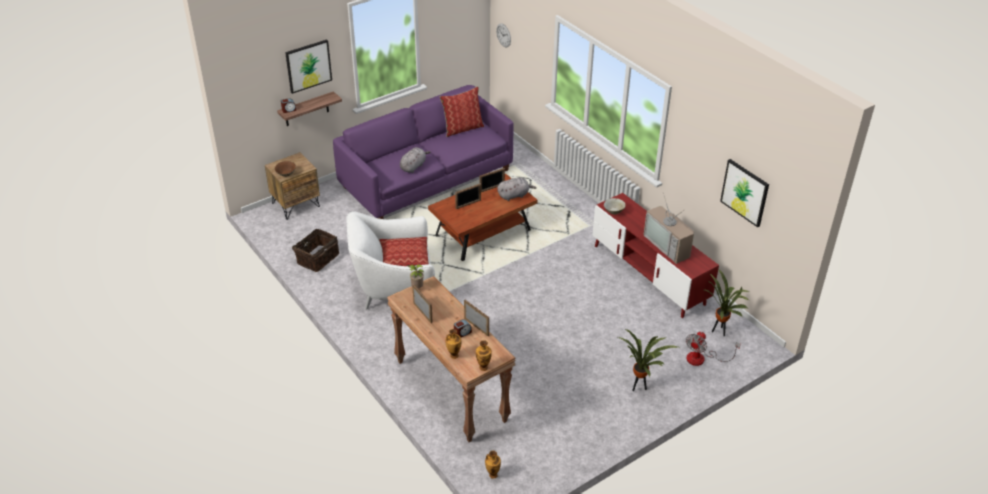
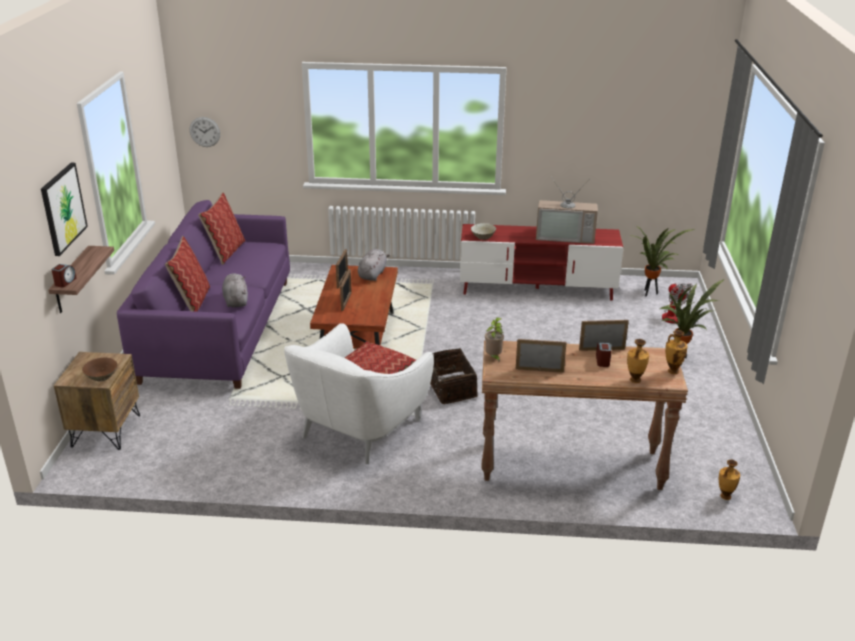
camera: 50 degrees left, 10 degrees down
(317, 258) = (227, 459): basket -> basket (450, 389)
(394, 153) = (192, 301): none -> pillow
(745, 192) = (628, 137): picture -> none

